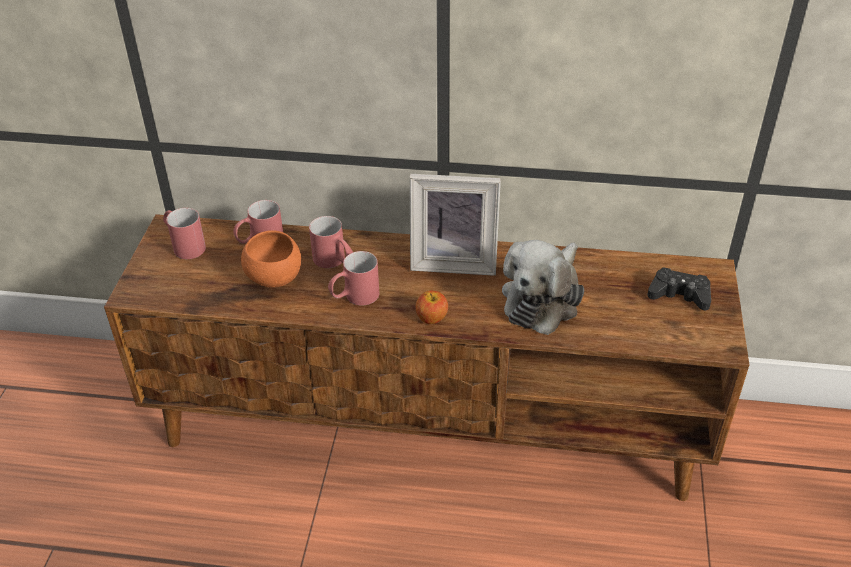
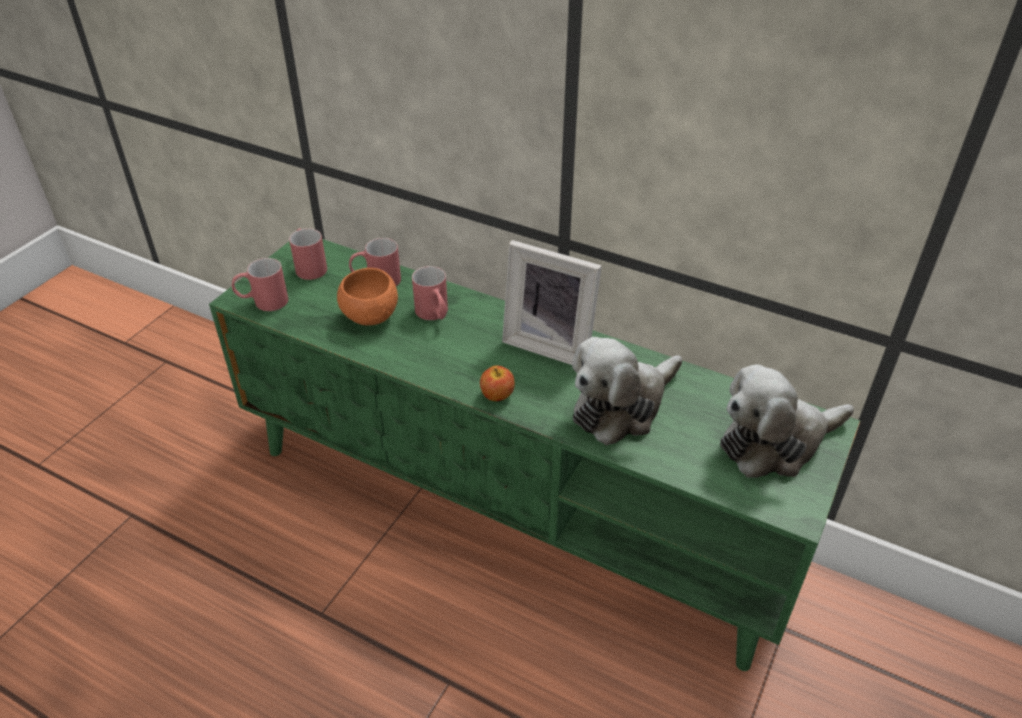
camera: 20 degrees right, 0 degrees up
(354, 297) = (433, 354): red mug -> red mug (262, 302)
(430, 425) = (514, 507): brown tv stand -> green tv stand
(679, 295) = (775, 443): black game controller -> plush toy

